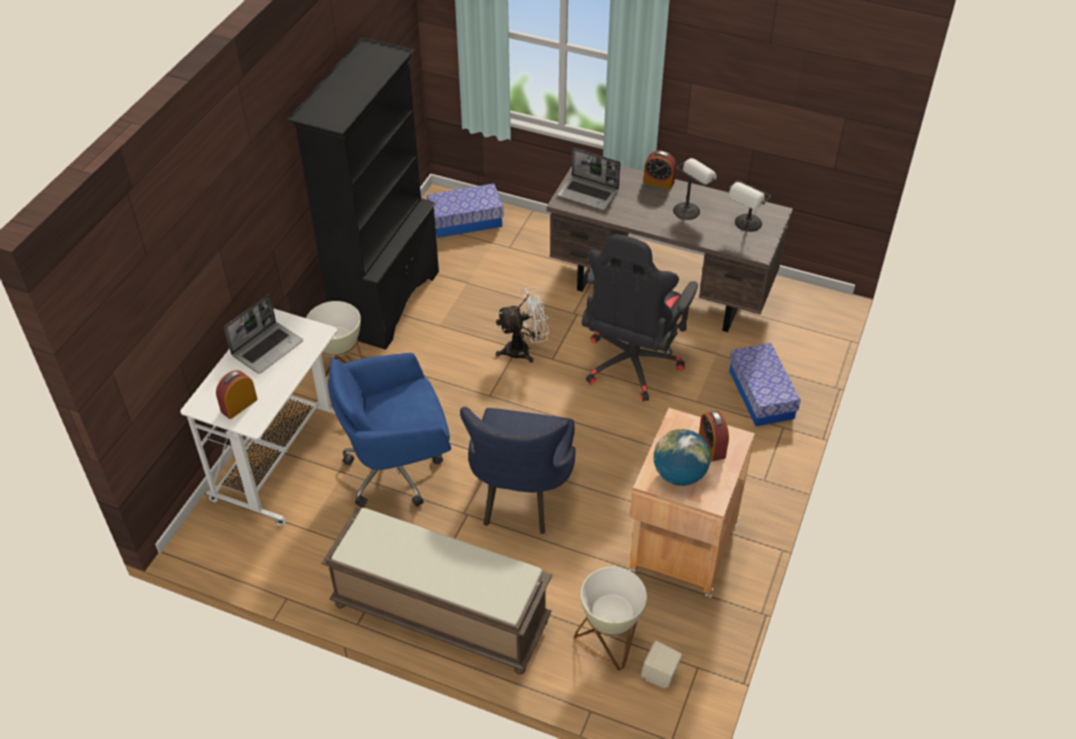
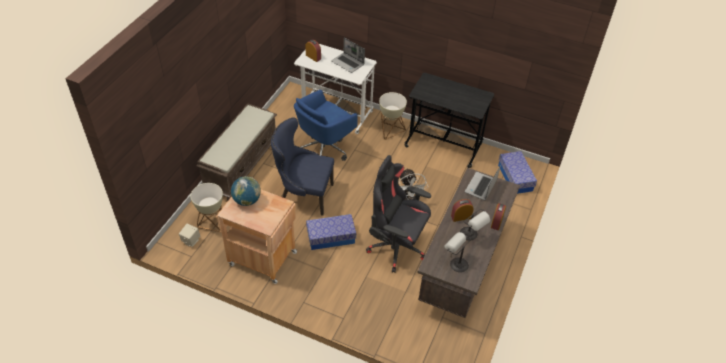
camera: 90 degrees right, 0 degrees up
(386, 301) = (443, 145): black bookcase -> black desk
(397, 471) = (325, 150): blue office chair -> blue office chair turned 120 degrees counterclockwise
(712, 446) = (264, 216): alarm clock -> alarm clock (461, 217)
(761, 394) = (370, 310): storage box -> storage box (331, 237)

